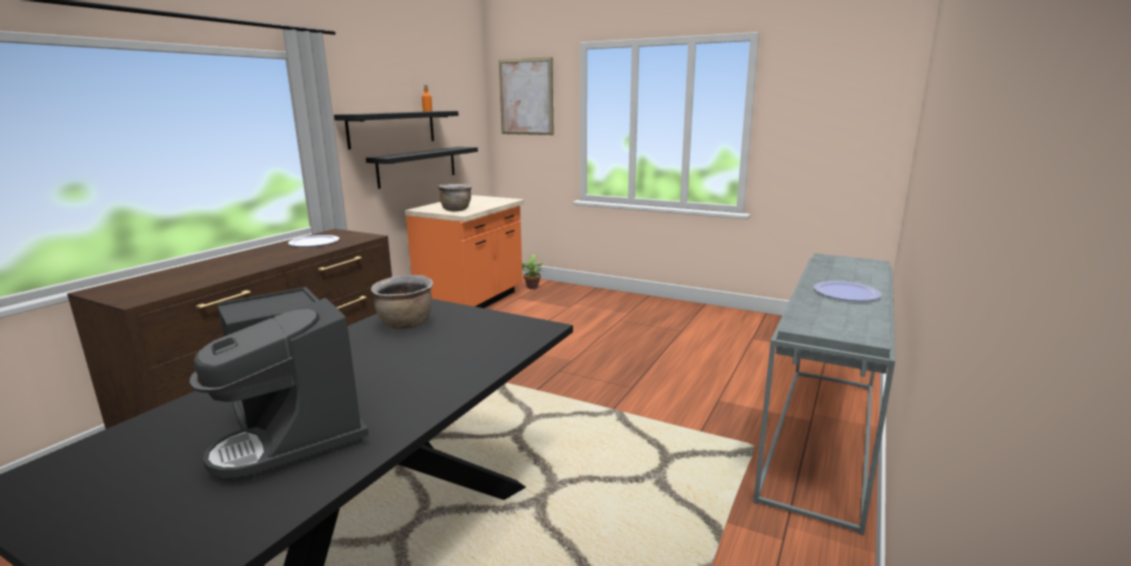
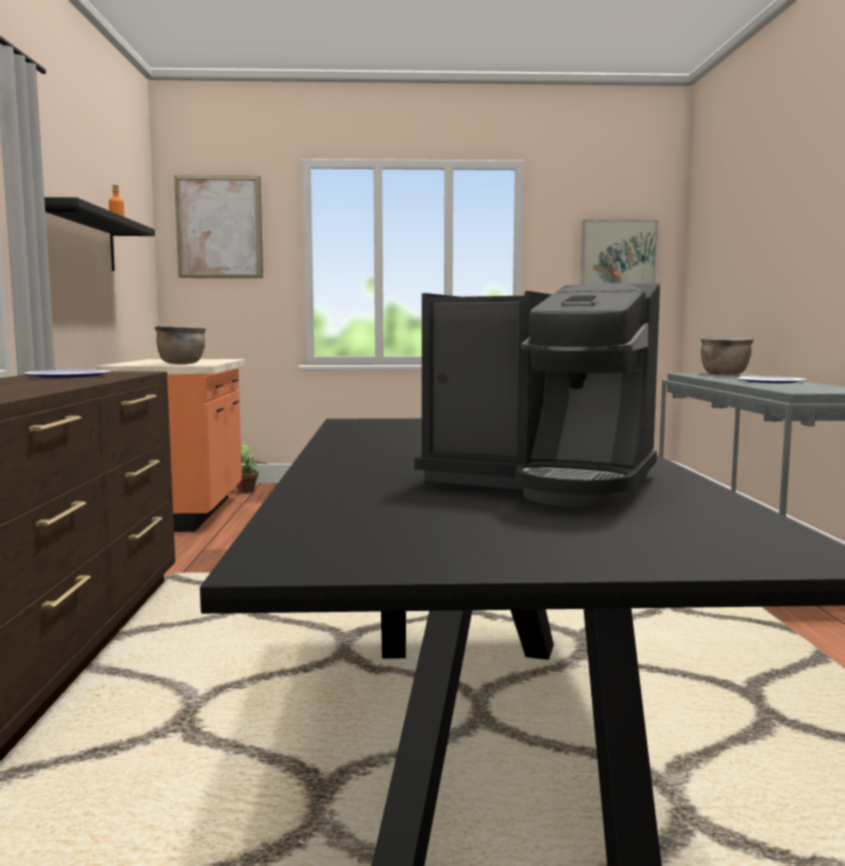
camera: 30 degrees left, 10 degrees down
(406, 325) = (393, 430): brown cooking pot -> brown cooking pot (725, 375)
(417, 166) = (100, 304): black shelf -> none
(844, 122) = (618, 258): none -> picture

